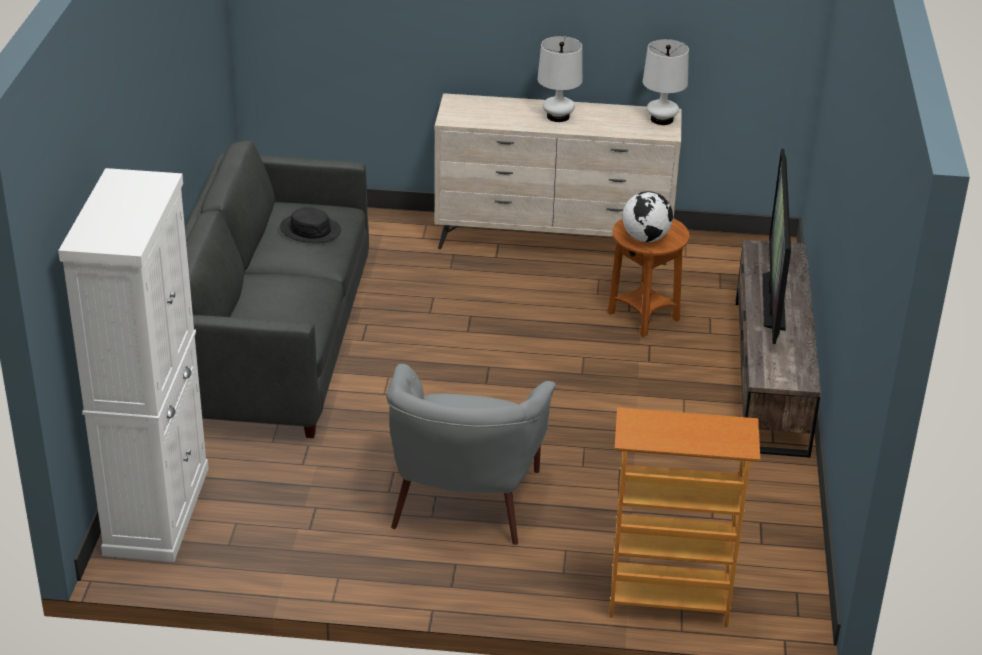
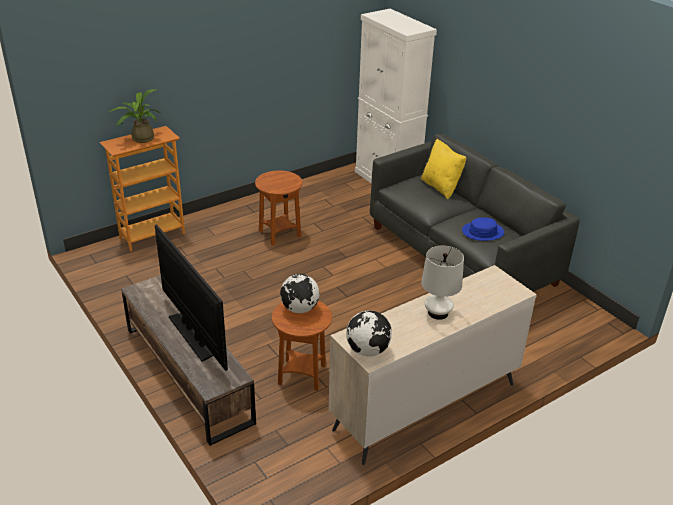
camera: 140 degrees right, 0 degrees up
(245, 305) = (441, 187): none -> yellow pillow
(310, 230) = (483, 232): black hat -> blue hat
(464, 499) = (279, 234): grey armchair -> brown side table
(661, 119) = (368, 350): white table lamp -> globe
(685, 434) = (140, 138): none -> potted plant

